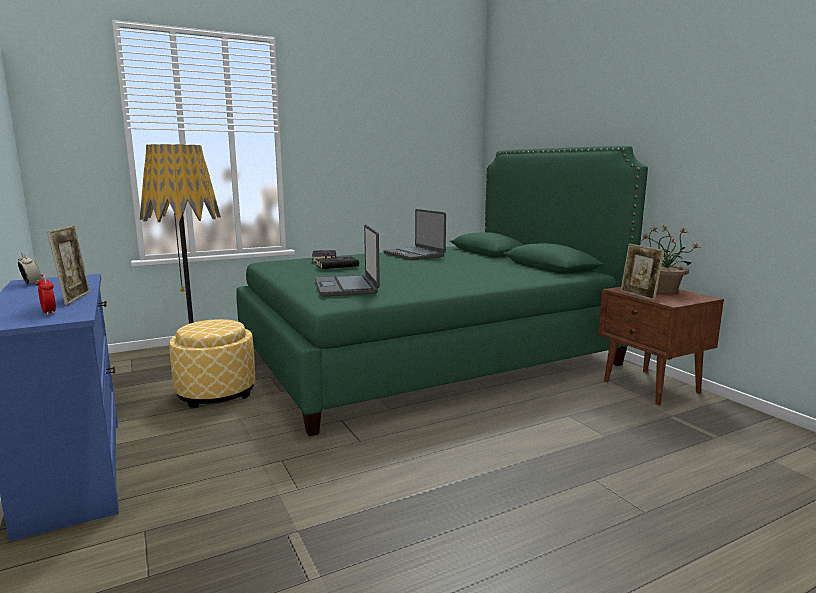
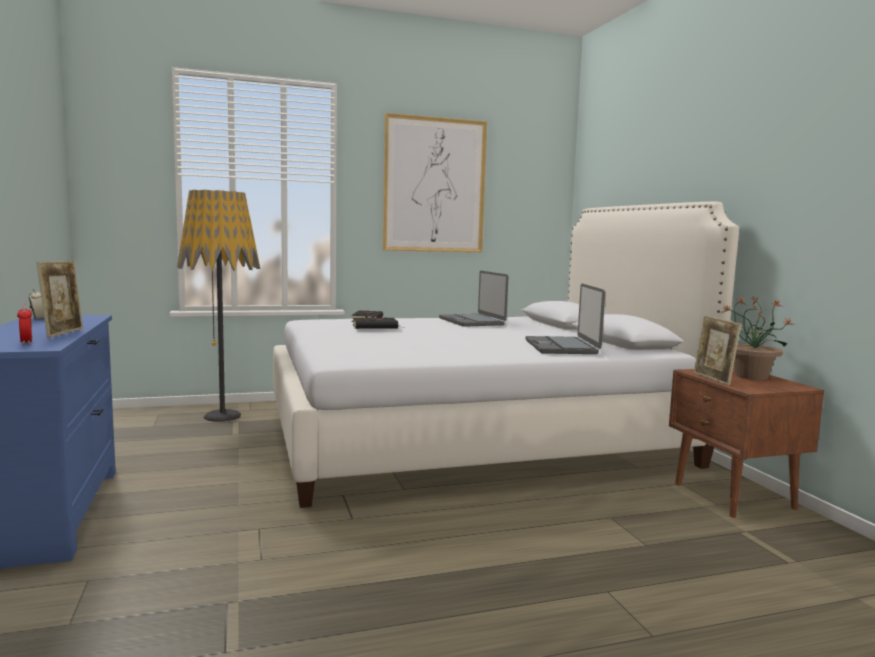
camera: 10 degrees right, 5 degrees down
(216, 392) = (226, 454): ottoman -> none
(347, 287) = (367, 347): laptop -> laptop (562, 347)
(367, 132) = (434, 185): none -> picture
(426, 355) = (472, 436): green bed -> white bed

